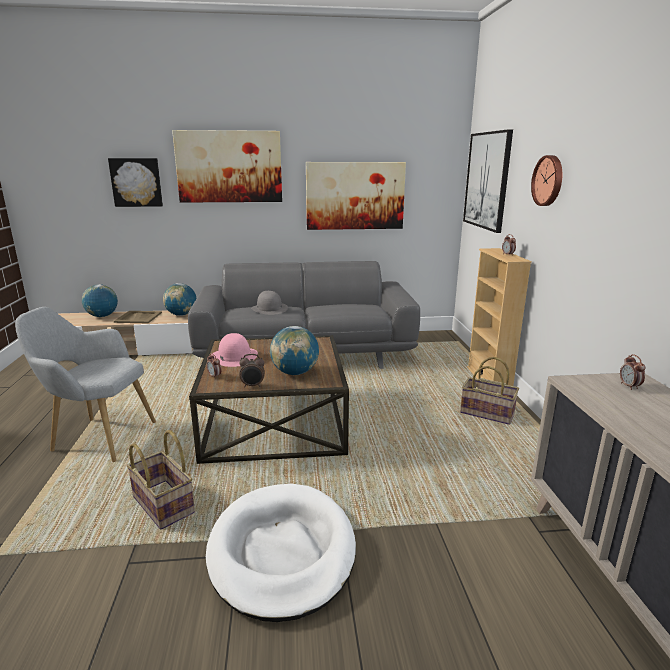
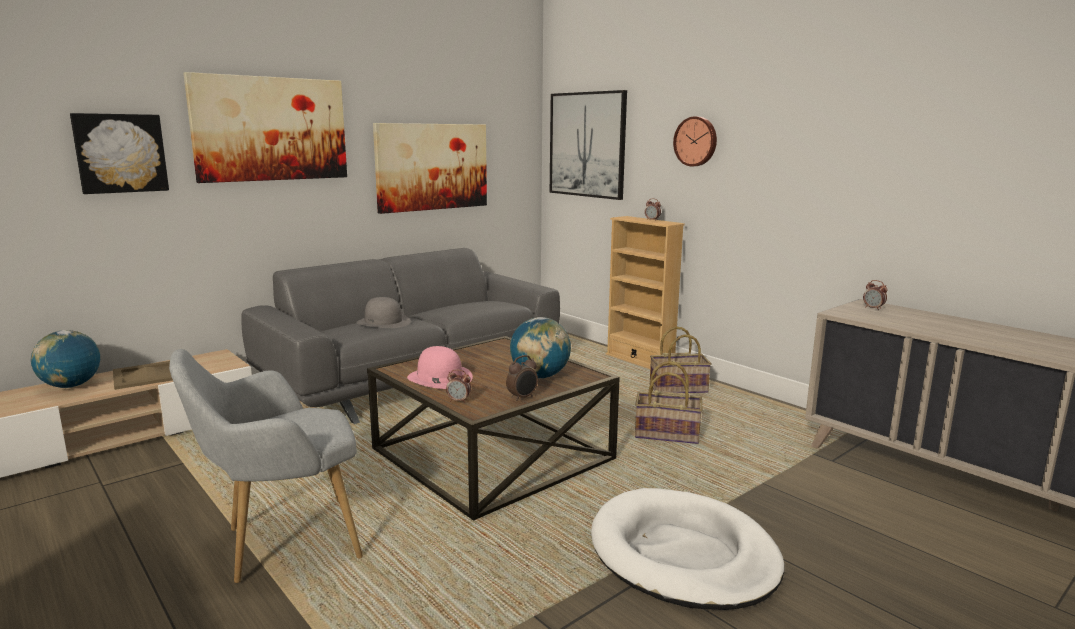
camera: 35 degrees left, 5 degrees down
(164, 504) = (502, 569): basket -> basket (667, 434)
(181, 315) = (217, 359): globe -> none

